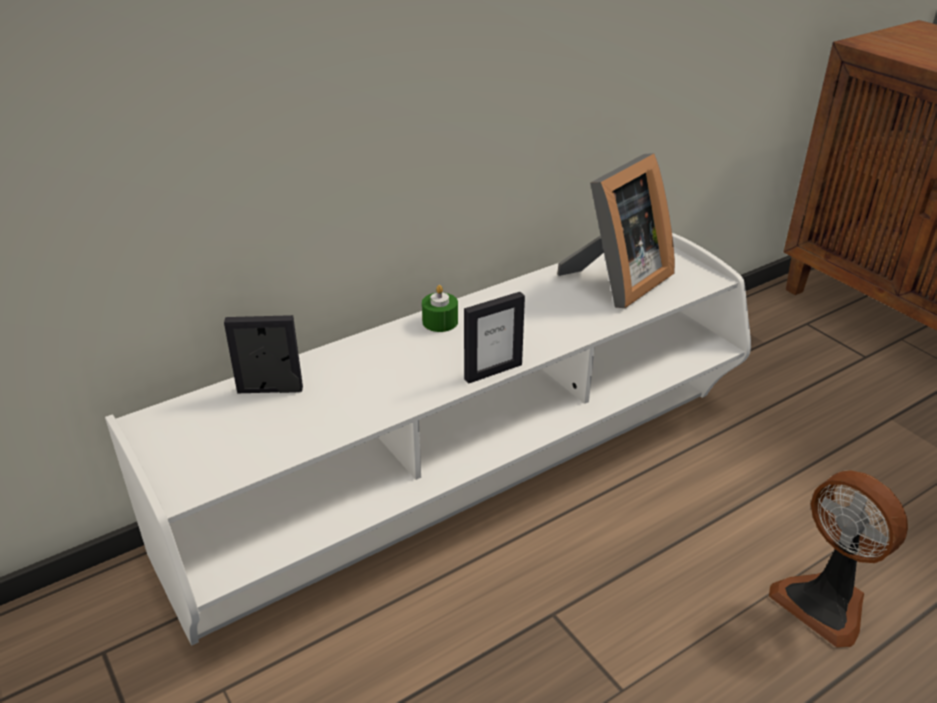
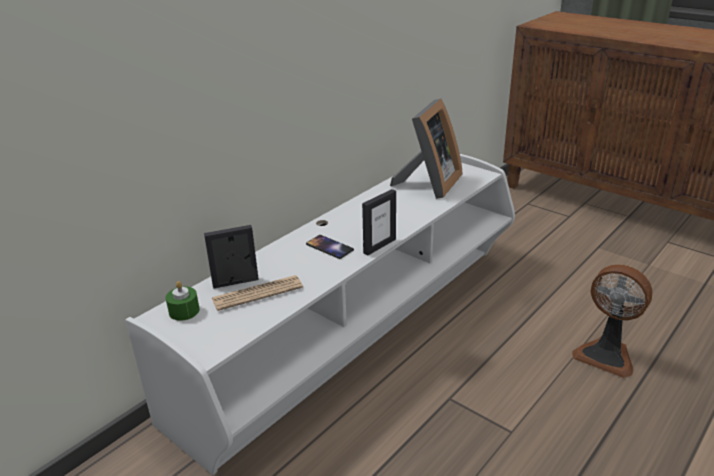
camera: 15 degrees left, 5 degrees down
(289, 413) = (257, 293): none -> newspaper
(422, 359) = (329, 247): none -> phone
(440, 322) = (329, 224): green candle -> green candle (184, 311)

